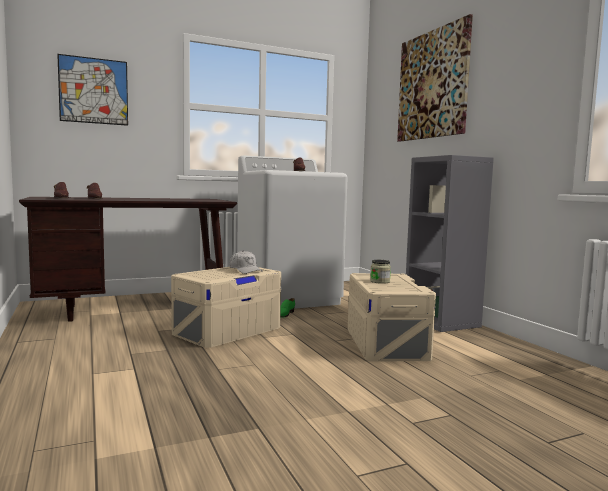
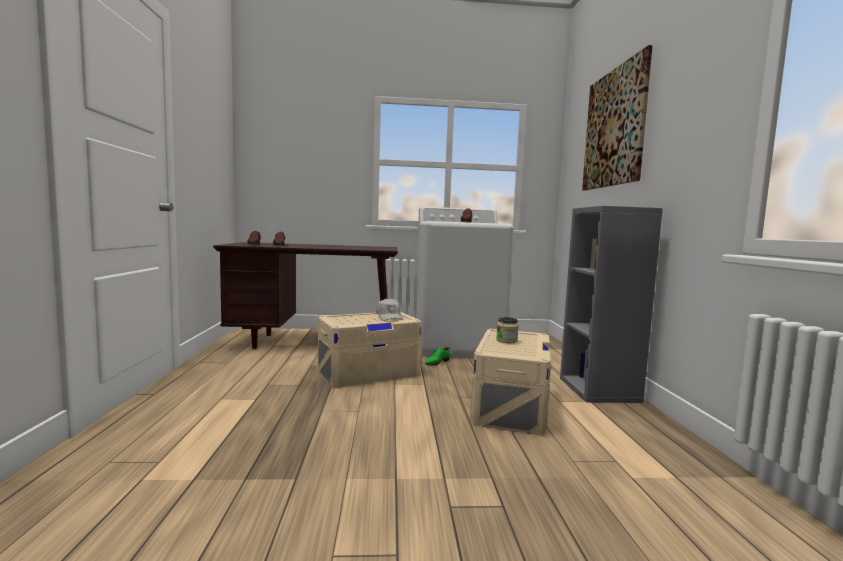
camera: 20 degrees right, 0 degrees up
(93, 91) = (298, 152): picture -> none

